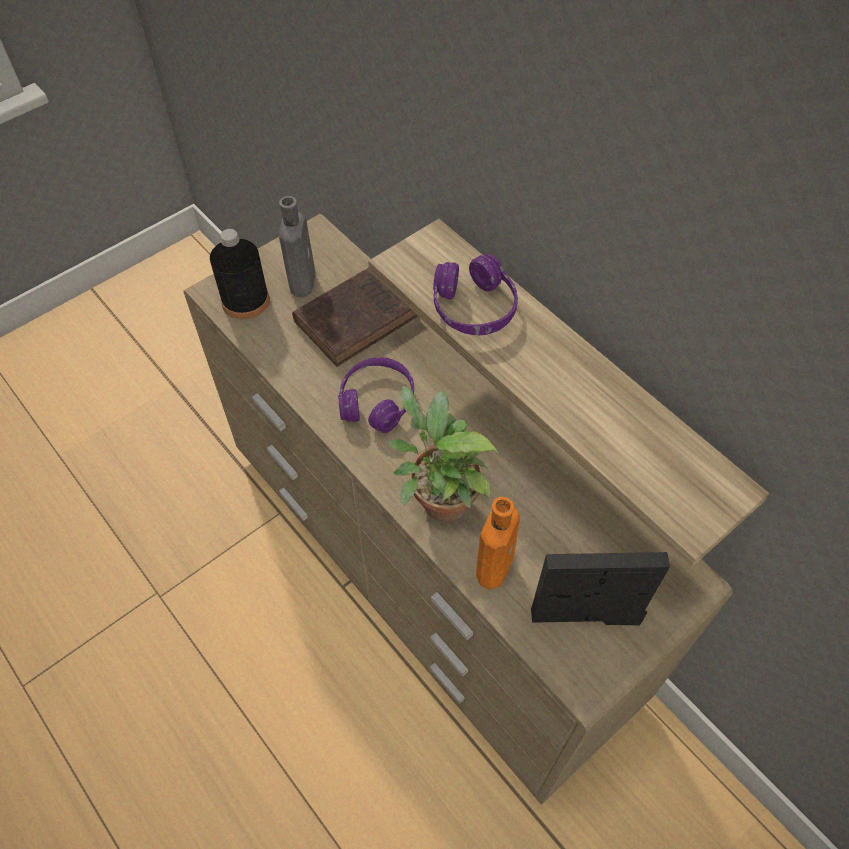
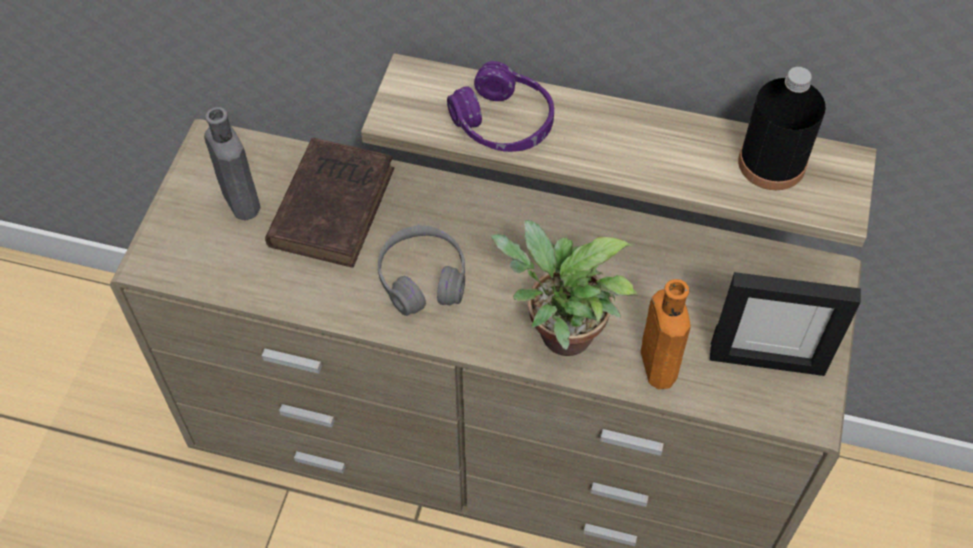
camera: 35 degrees left, 0 degrees up
(245, 301) = (195, 254): black bottle -> black bottle (771, 163)
(377, 401) = (422, 278): purple headphones -> grey headphones
(585, 617) = (767, 359): picture frame -> picture frame turned 135 degrees counterclockwise

